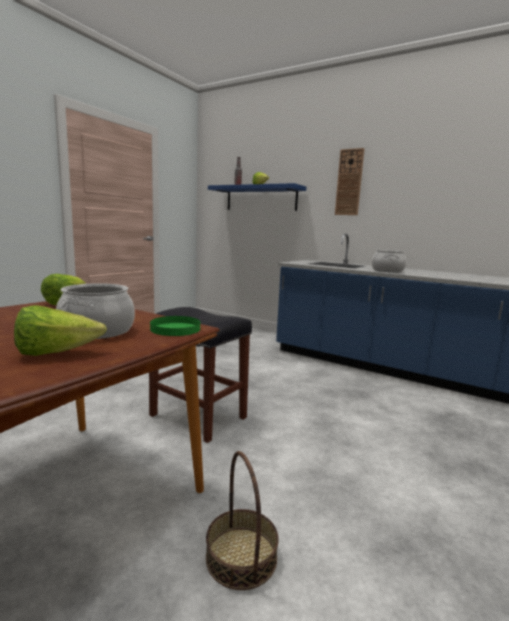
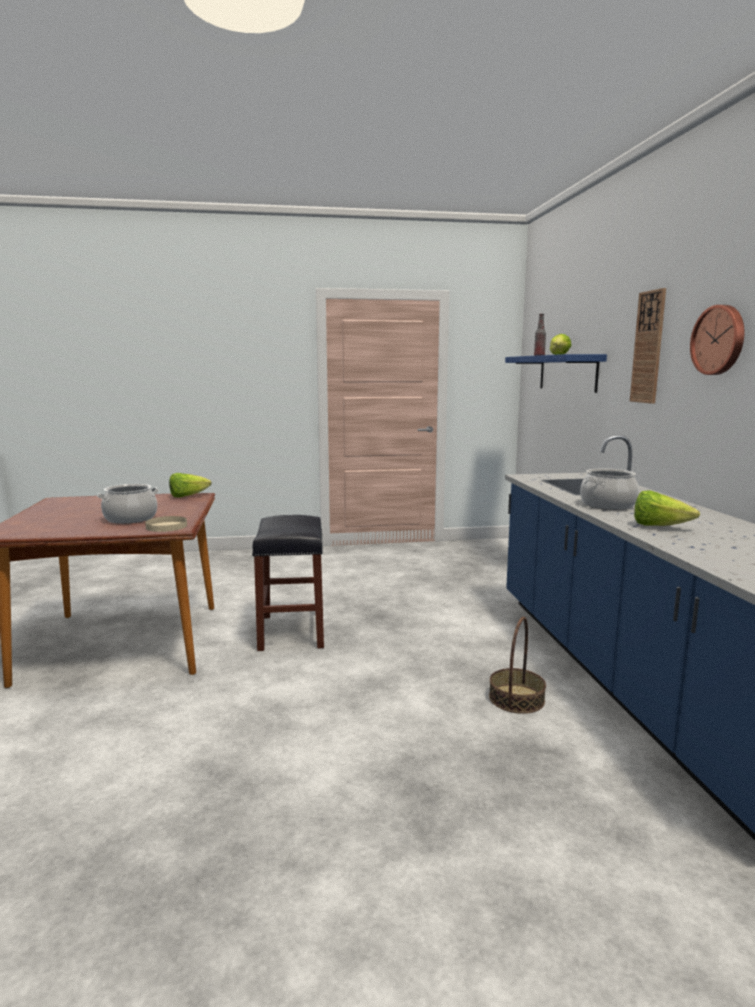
camera: 50 degrees right, 0 degrees up
(56, 353) = (77, 526): lettuce -> lettuce (659, 526)
(175, 329) = (166, 526): green plate -> beige plate
(241, 556) = (142, 713): basket -> basket (516, 698)
(413, 179) = (719, 340): none -> wall clock

